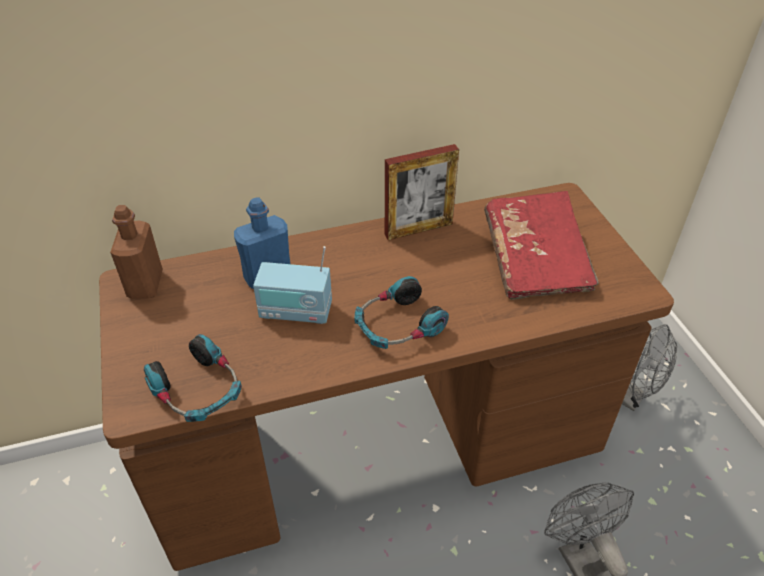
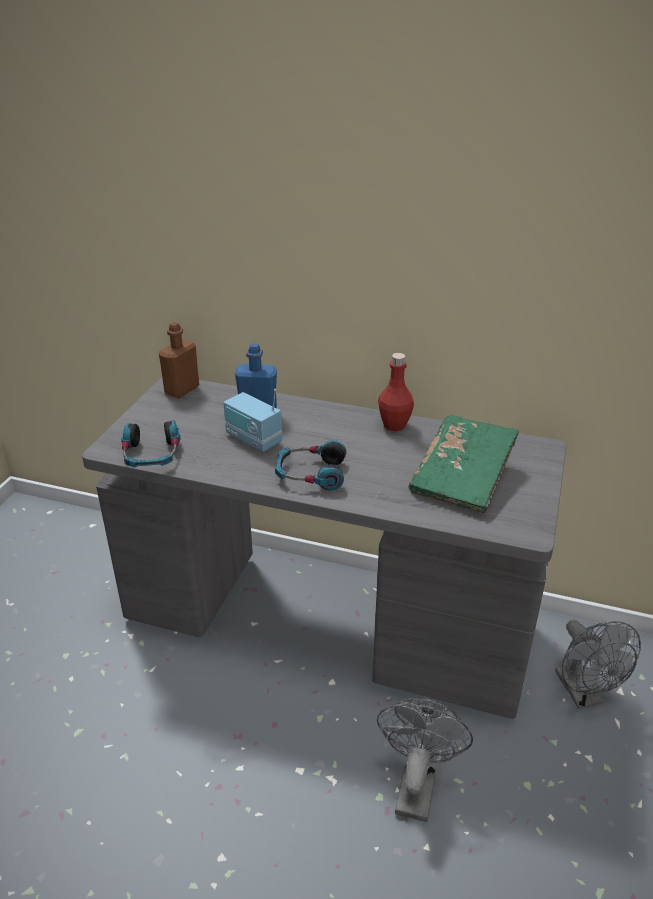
camera: 35 degrees right, 10 degrees down
(381, 449) = (326, 621): brown desk -> grey desk
(418, 229) = (394, 425): picture frame -> red bottle
(535, 260) = (463, 478): red book -> green book

